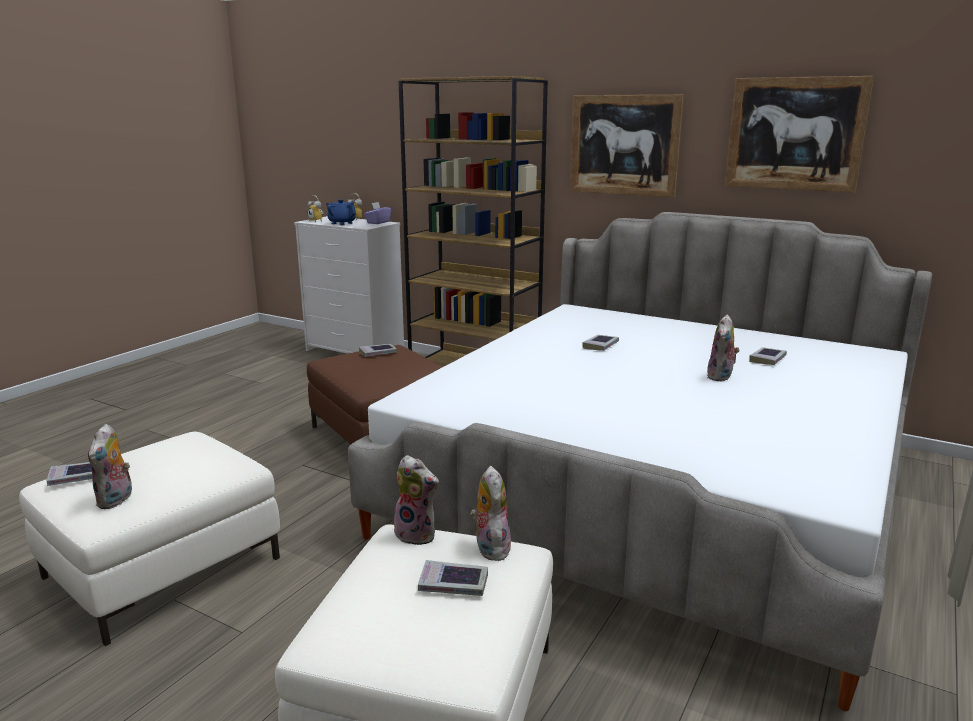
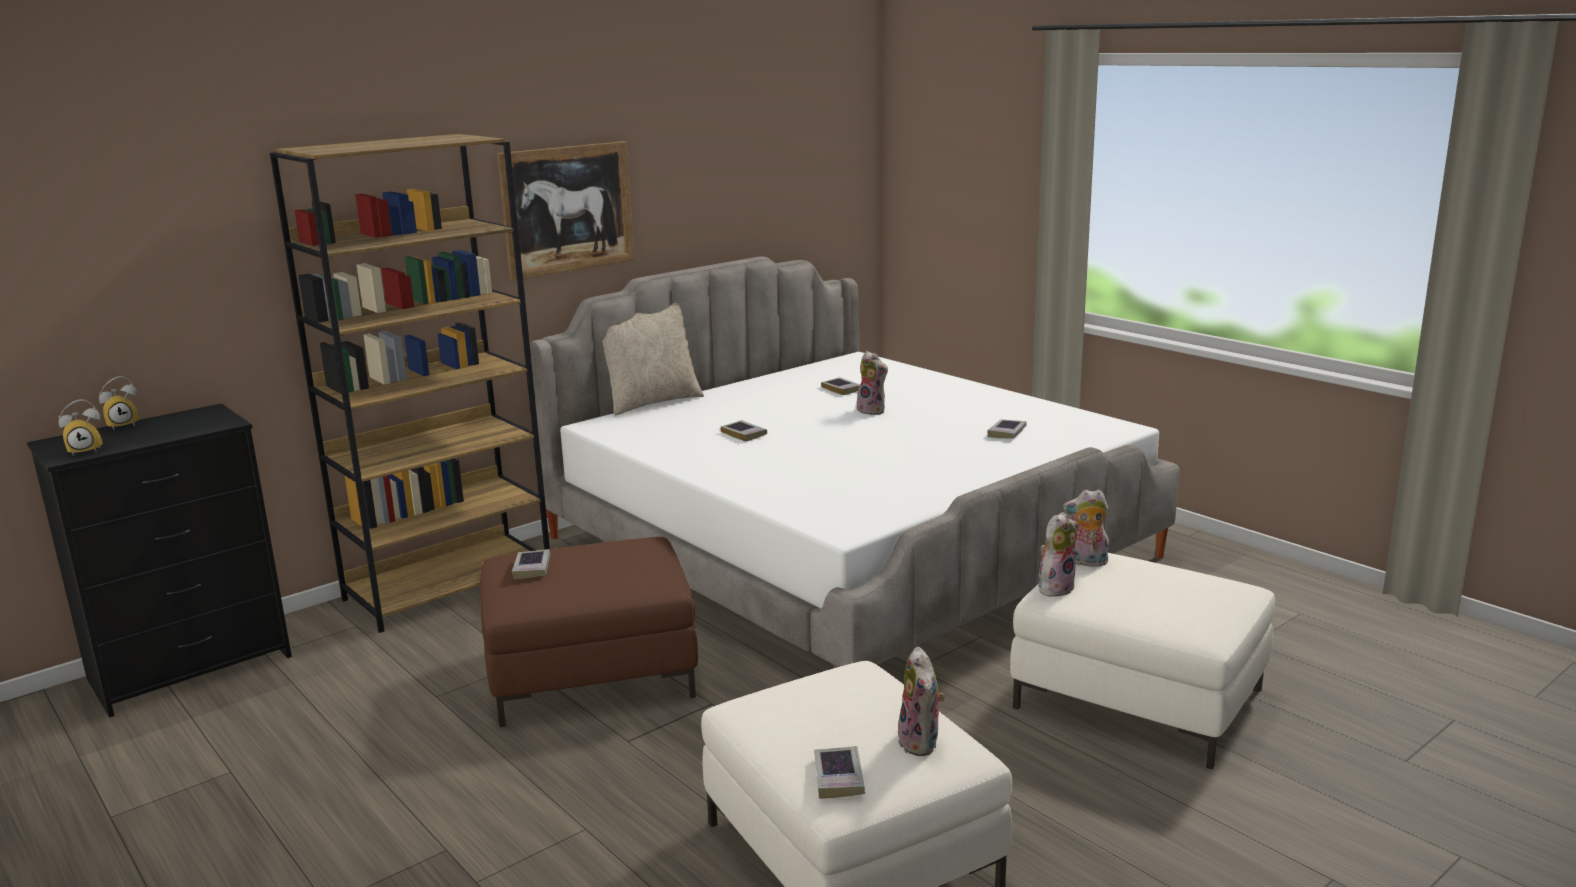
camera: 70 degrees left, 0 degrees up
(116, 500) = (922, 743): plush toy -> plush toy turned 60 degrees clockwise
(342, 223) = (150, 435): blue teapot -> none
(355, 351) = (192, 667): white dresser -> black dresser
(378, 222) = (195, 414): purple tissue box -> none
(453, 584) = (1140, 580): book -> book (1007, 433)
(642, 314) = (651, 402): none -> beige pillow
(795, 134) = (728, 172): picture -> none

